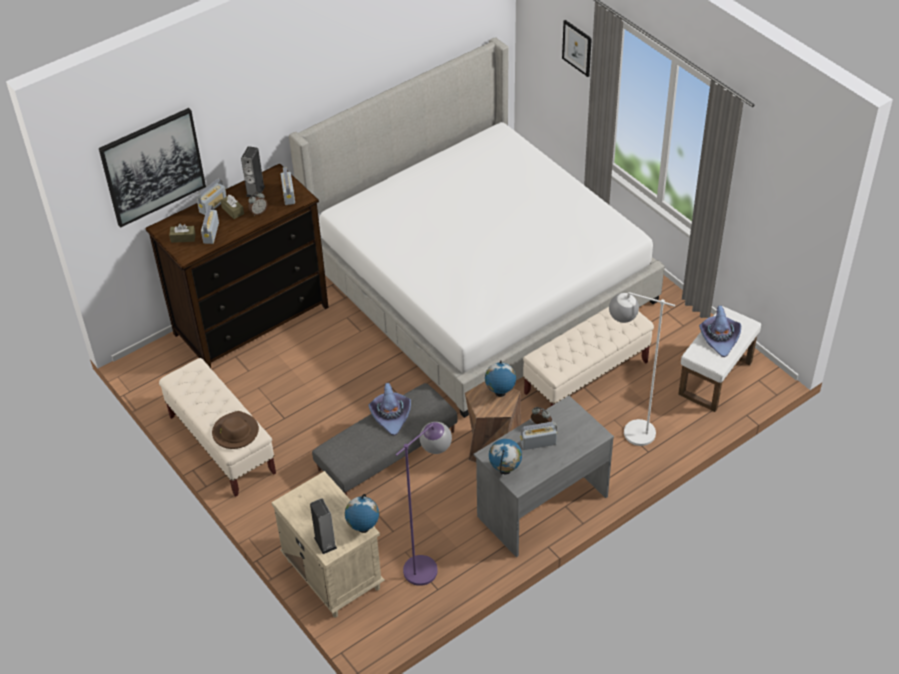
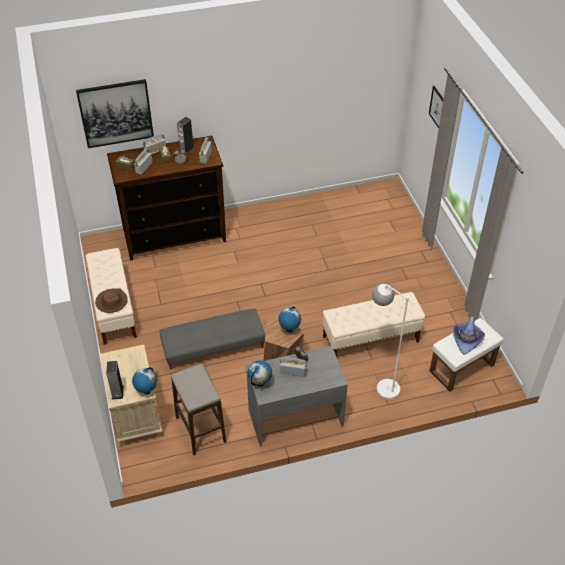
camera: 20 degrees right, 0 degrees up
(391, 415) = (220, 322): purple hat -> none
(428, 563) = (200, 430): purple floor lamp -> stool
(480, 283) = (332, 254): bed -> none

